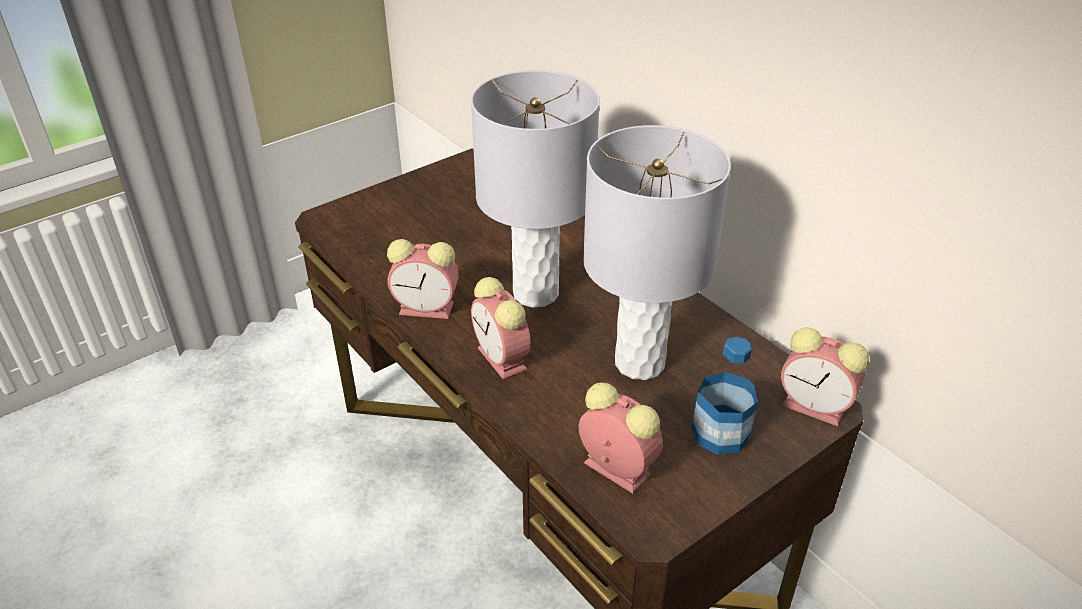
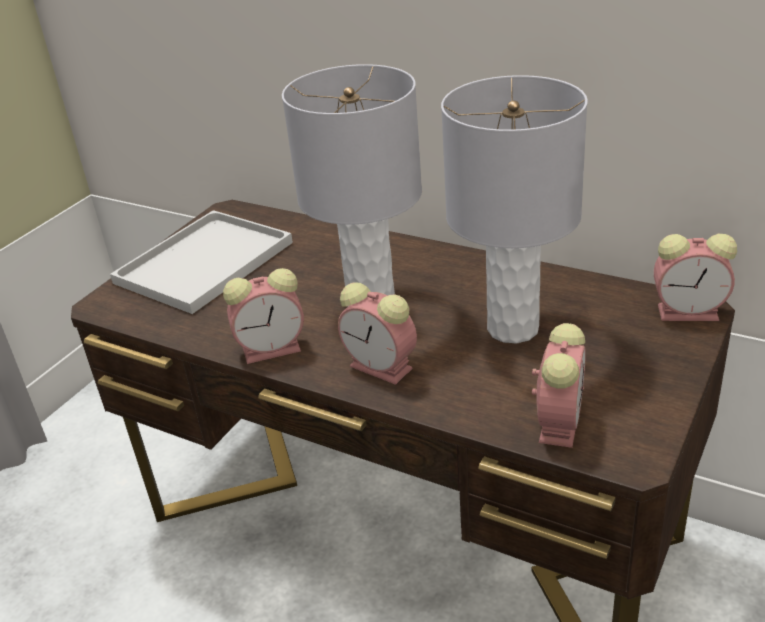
camera: 20 degrees left, 5 degrees down
(428, 204) = (205, 260): none -> white tray
(614, 468) = (559, 421): alarm clock -> alarm clock turned 90 degrees clockwise
(720, 433) = (628, 360): bottle -> none

